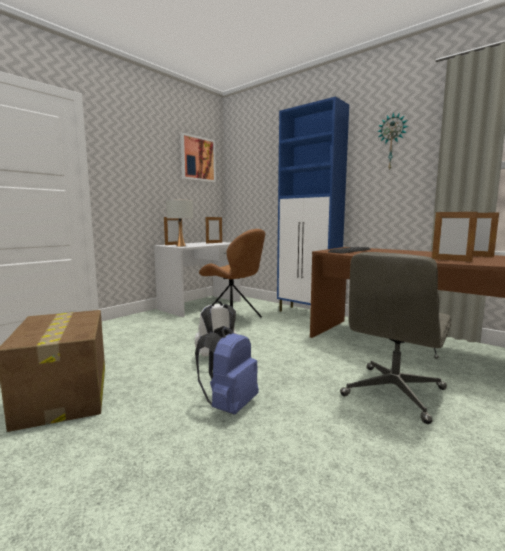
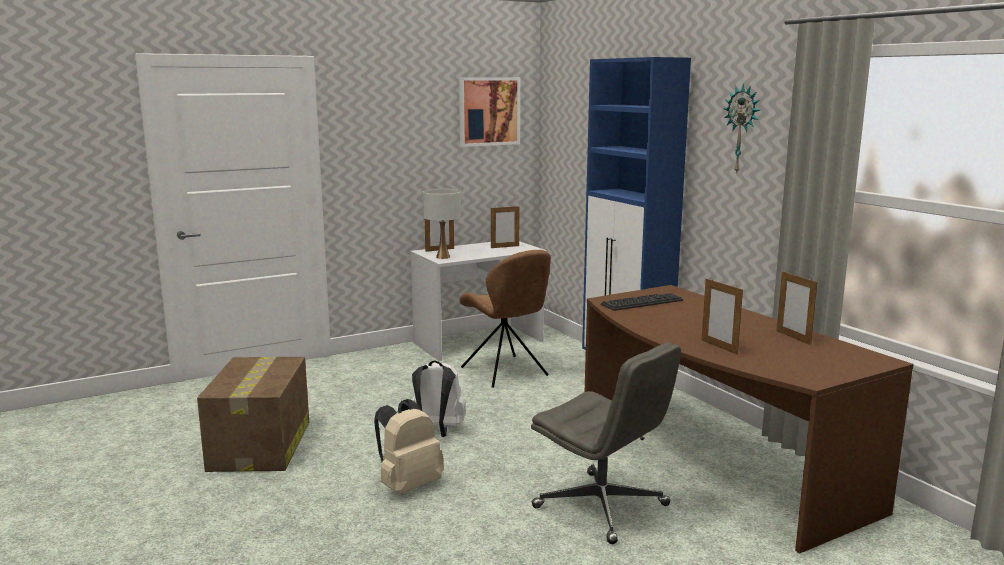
camera: 20 degrees right, 5 degrees up
(229, 405) = (408, 485): blue backpack -> beige backpack
(393, 393) = (602, 507): grey office chair -> grey office chair turned 105 degrees counterclockwise

